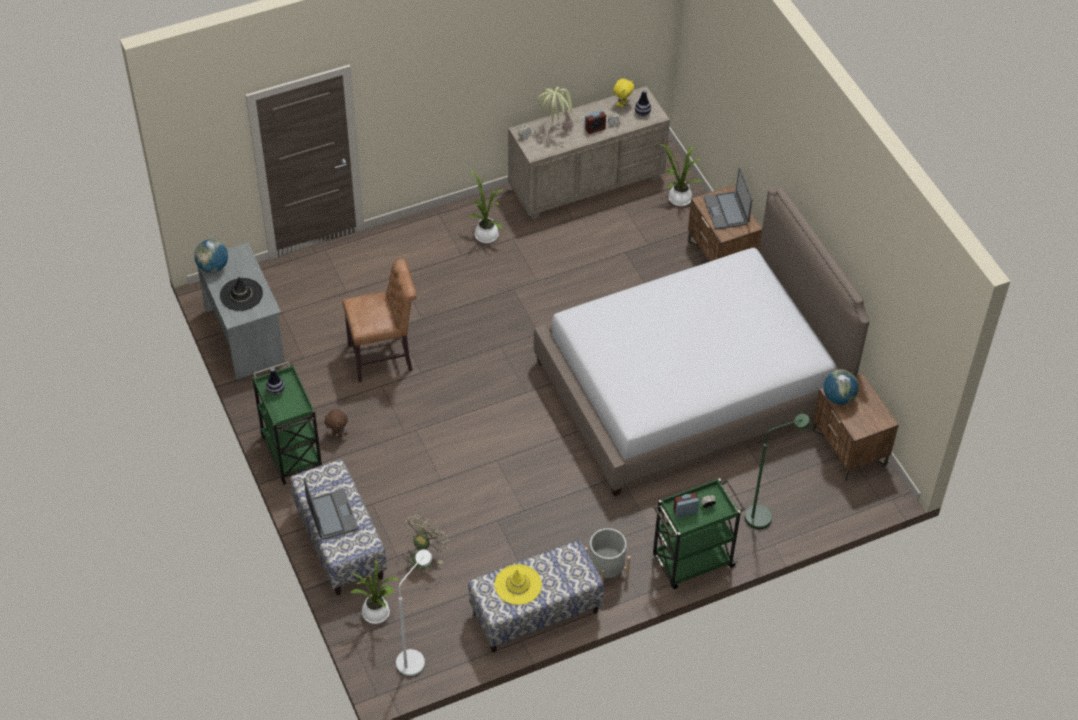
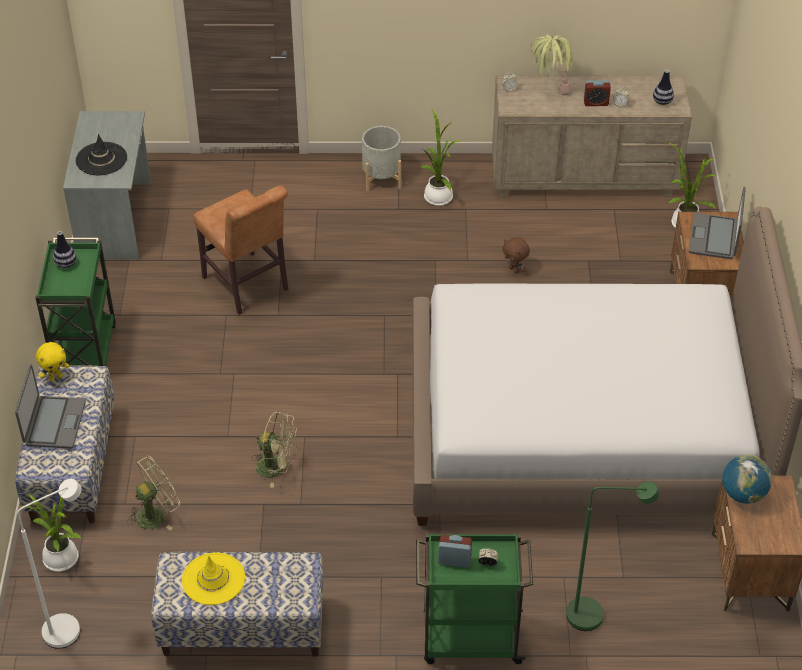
camera: 25 degrees right, 5 degrees down
(213, 267) = (91, 124): globe -> none
(337, 434) = (146, 350): brown plush toy -> brown plush toy (514, 270)
(384, 357) = (248, 286): brown chair -> brown chair turned 45 degrees clockwise
(490, 490) = (276, 468): none -> green fan
(606, 570) = (357, 610): grey planter -> grey planter (381, 178)
(622, 104) = (643, 87): yellow plush toy -> yellow plush toy (56, 377)

